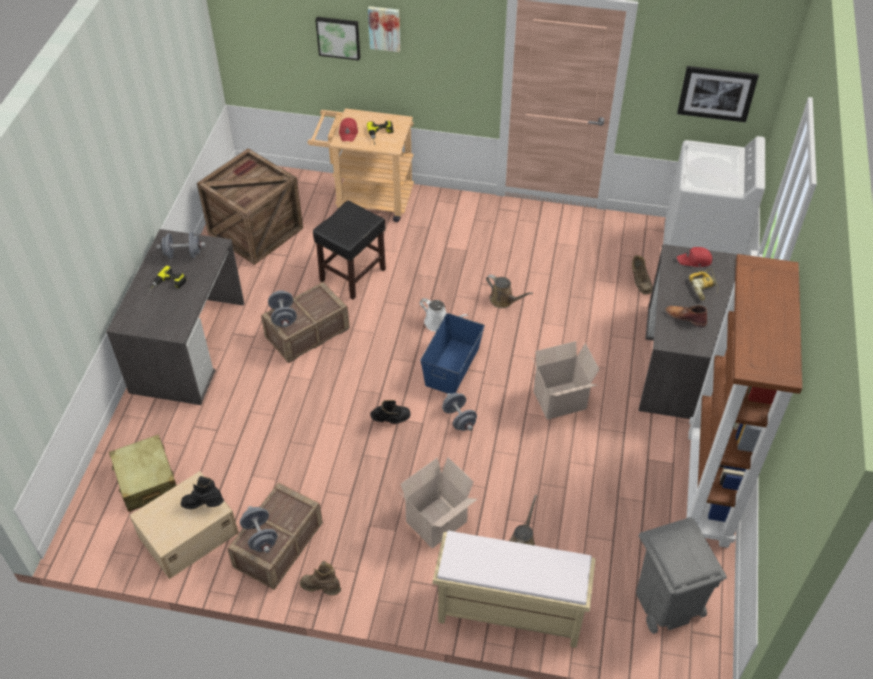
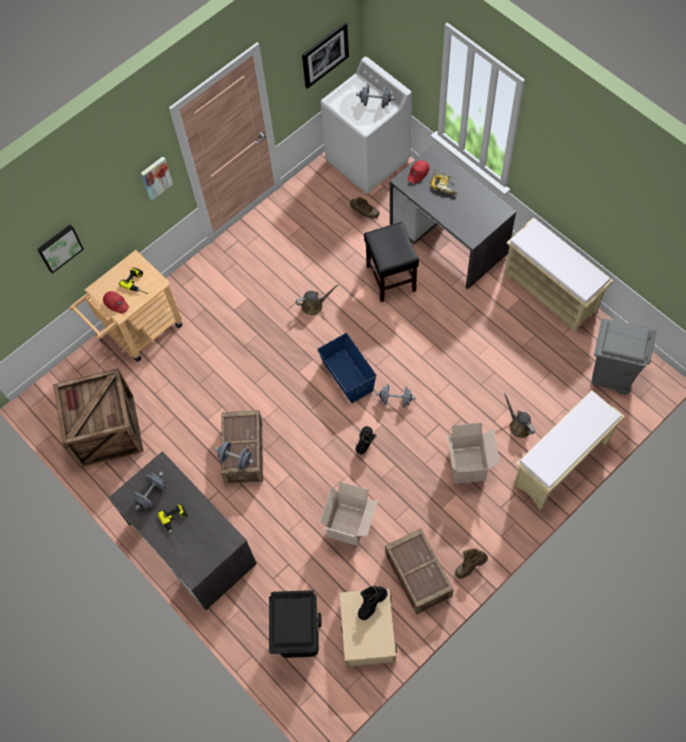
camera: 50 degrees left, 15 degrees up
(146, 480) = (299, 636): beige suitcase -> black trash can
(260, 536) = (422, 581): grey dumbbell -> grey dumbbell (375, 103)
(353, 274) = (210, 388): black stool -> black stool (390, 277)
(384, 28) = (91, 211): picture -> picture (156, 177)
(439, 323) = (302, 359): white watering can -> none
(559, 402) = (426, 330): cardboard box -> cardboard box (349, 525)
(685, 317) = (461, 213): brown boot -> none
(709, 488) = (551, 292): brown bookcase -> beige bench

